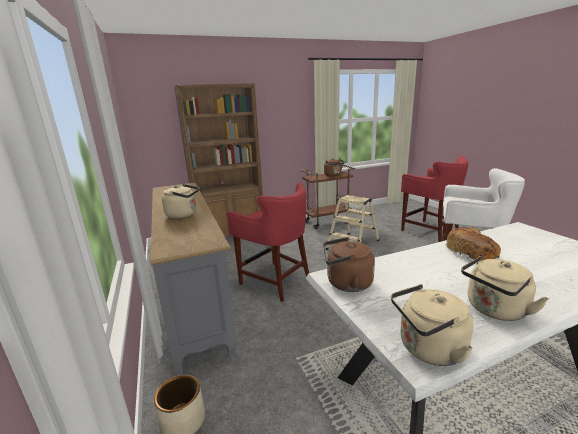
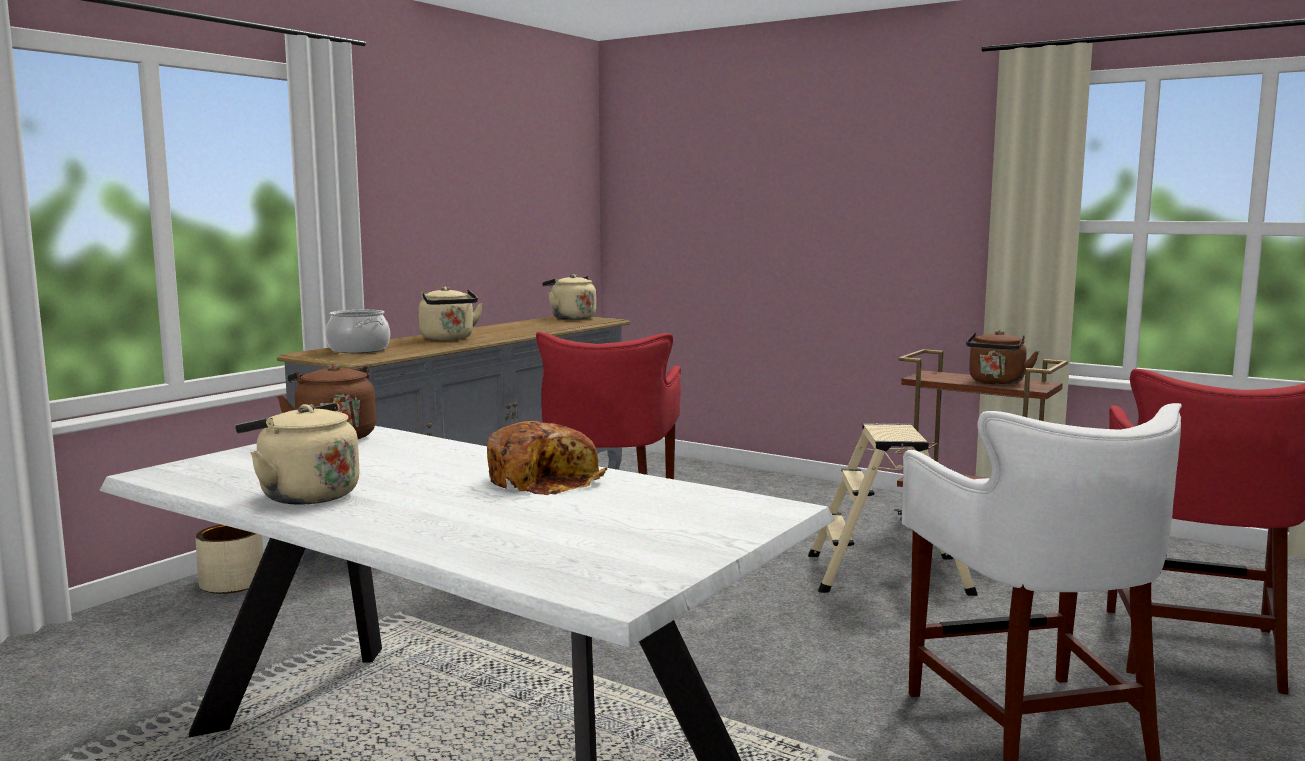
camera: 55 degrees right, 10 degrees down
(181, 237) = (359, 350): none -> cooking pot
(231, 237) = (726, 476): brown bookcase -> none
(428, 349) = (181, 475): beige kettle -> beige kettle (570, 318)

